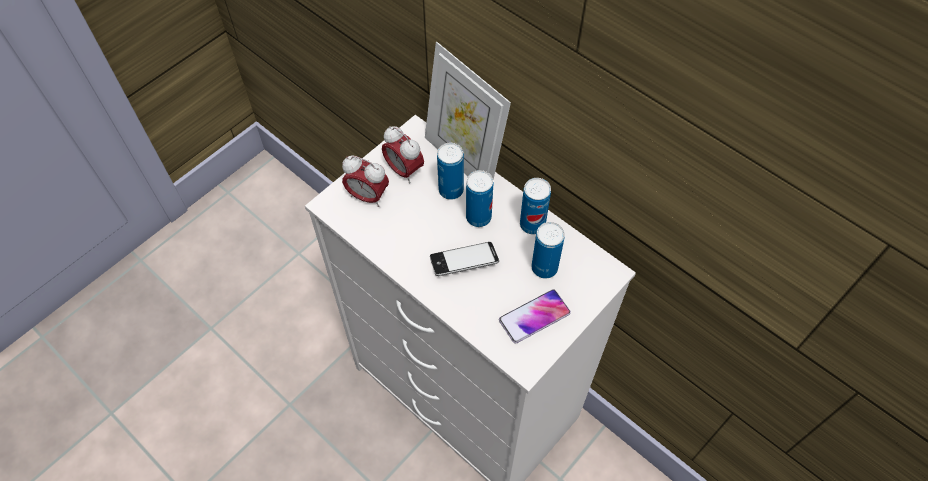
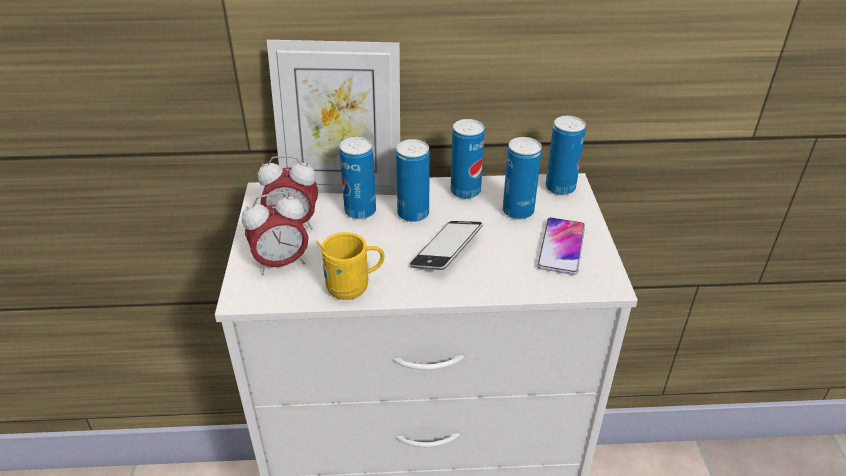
camera: 45 degrees left, 20 degrees down
(386, 245) = (354, 287): none -> yellow mug
(598, 271) = (560, 188): none -> can

